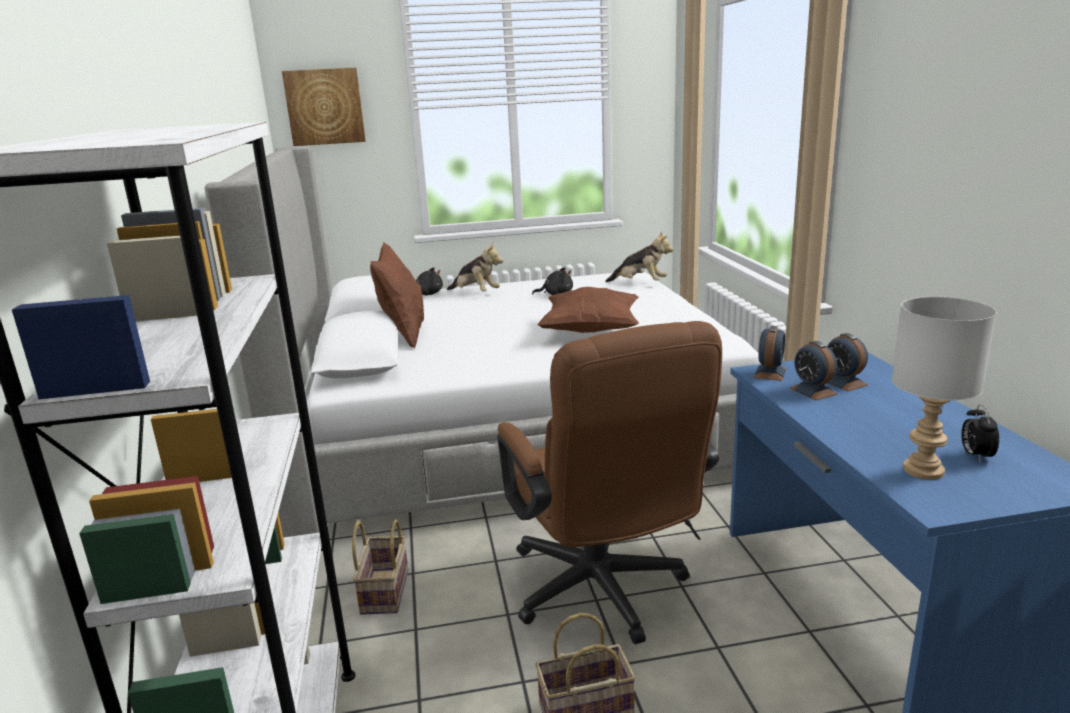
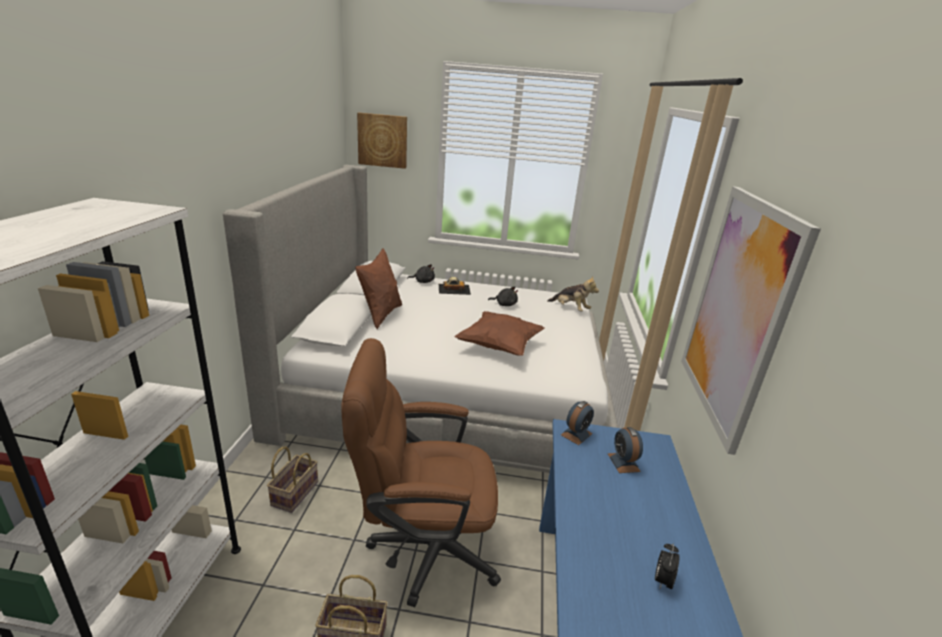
camera: 15 degrees right, 5 degrees up
(475, 293) = (454, 289): plush toy -> toy car
(603, 594) = (422, 547): brown office chair -> brown office chair turned 90 degrees clockwise
(813, 391) = (592, 464): alarm clock -> none
(922, 470) = (605, 580): grey table lamp -> none
(936, 156) = (737, 312): none -> picture

